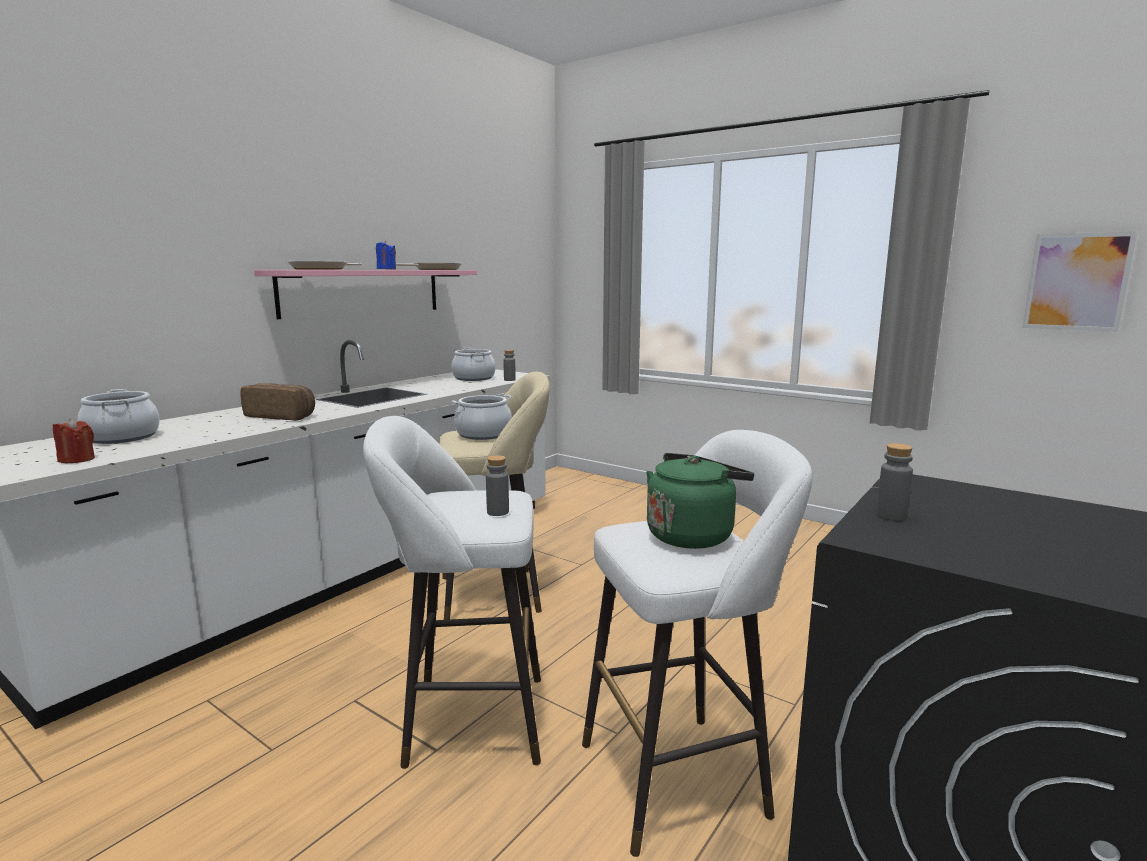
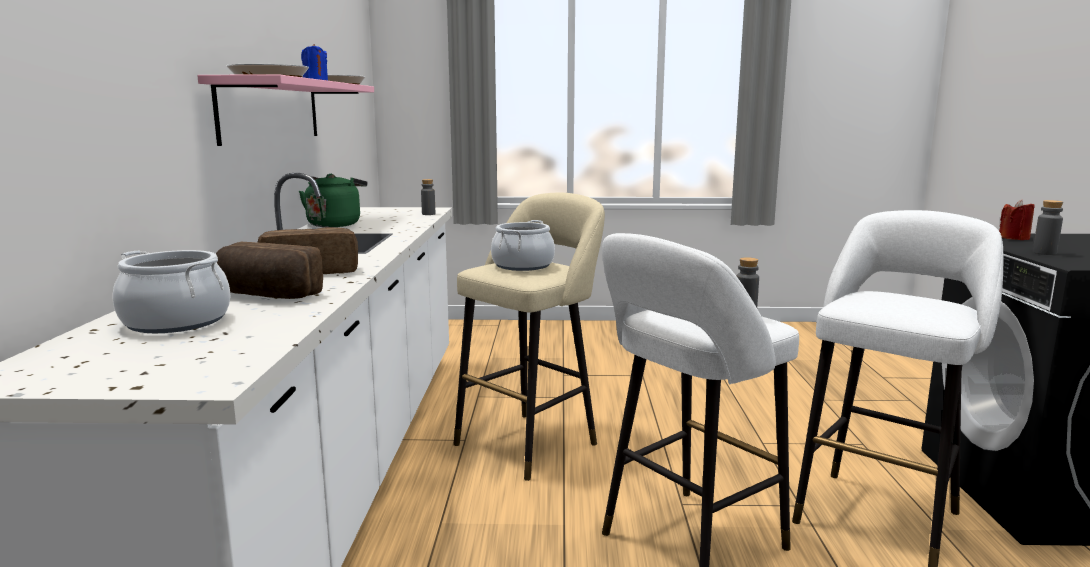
camera: 35 degrees left, 0 degrees up
(77, 459) = (225, 351): red candle -> red candle (1014, 238)
(208, 428) = (266, 295): none -> bread
(473, 378) = (383, 216): cooking pot -> none
(692, 535) = (902, 299): green kettle -> green kettle (335, 224)
(1076, 282) = (864, 101): picture -> none

